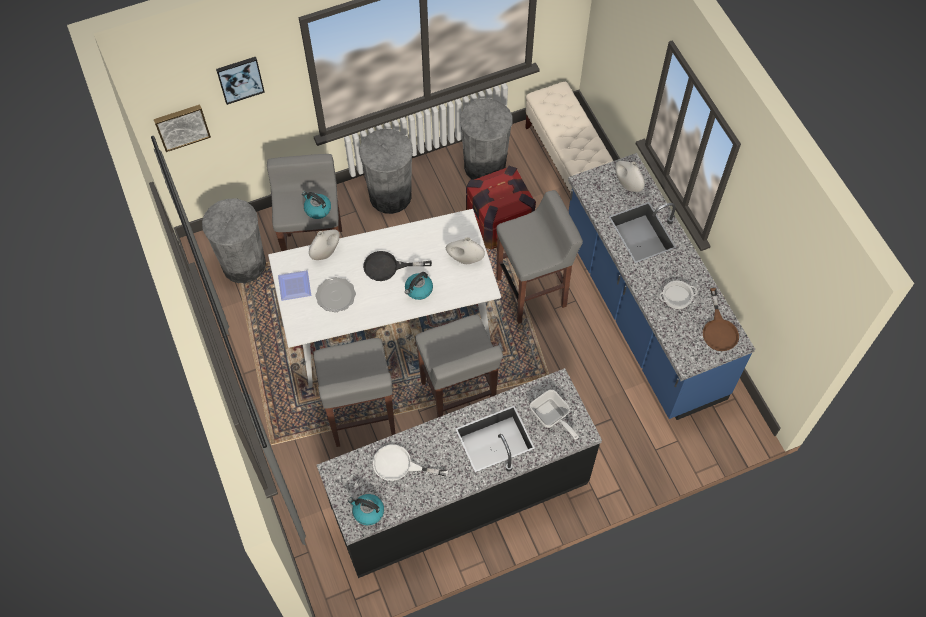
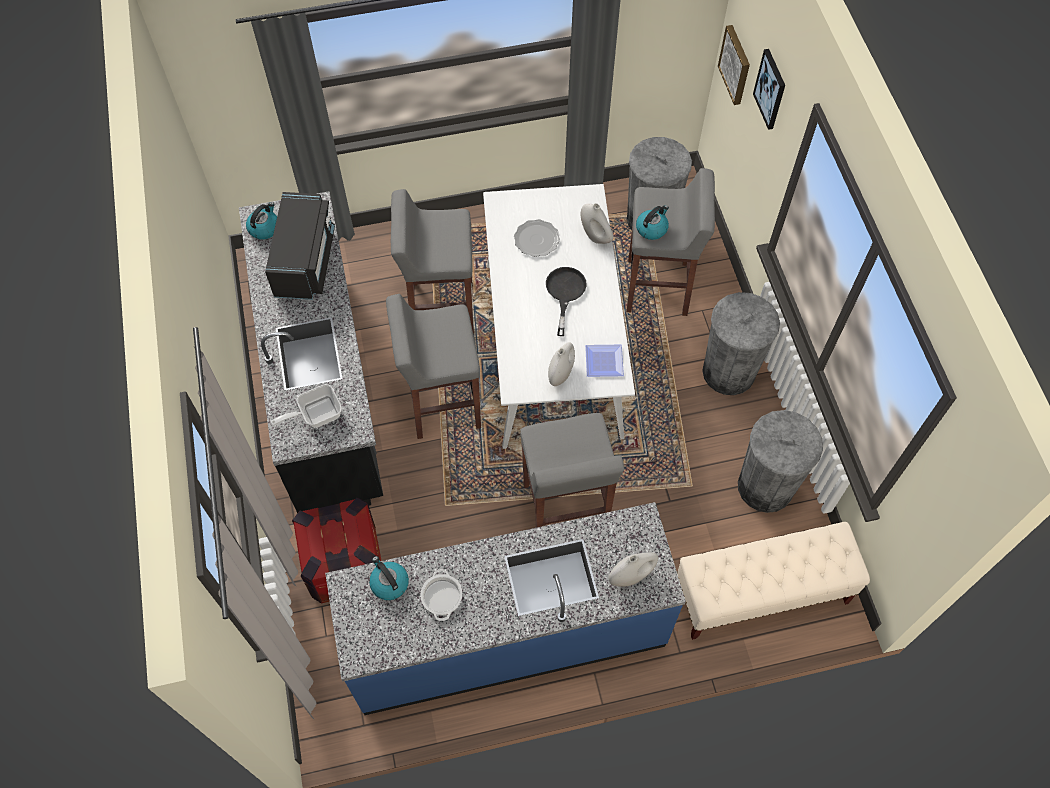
camera: 100 degrees right, 0 degrees up
(295, 285) = (557, 204): plate -> plate (605, 363)
(399, 465) = (305, 261): white frying pan -> black microwave
(418, 290) = (527, 319): kettle -> kettle (389, 583)
(499, 223) = (672, 488): crate -> crate (345, 564)
(719, 329) = (381, 638): brown frying pan -> none

